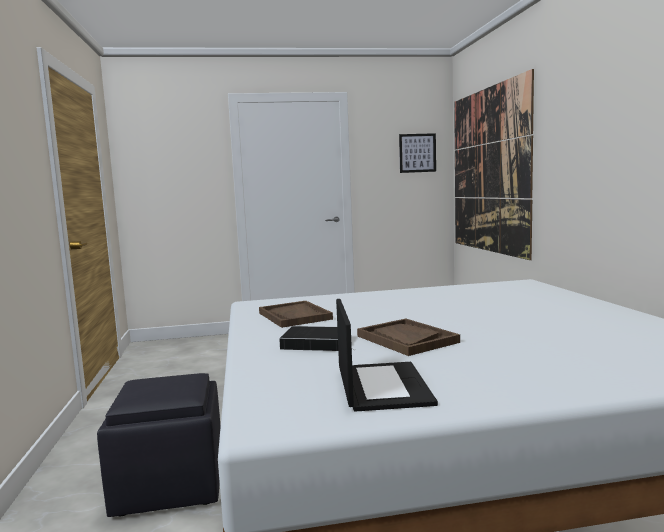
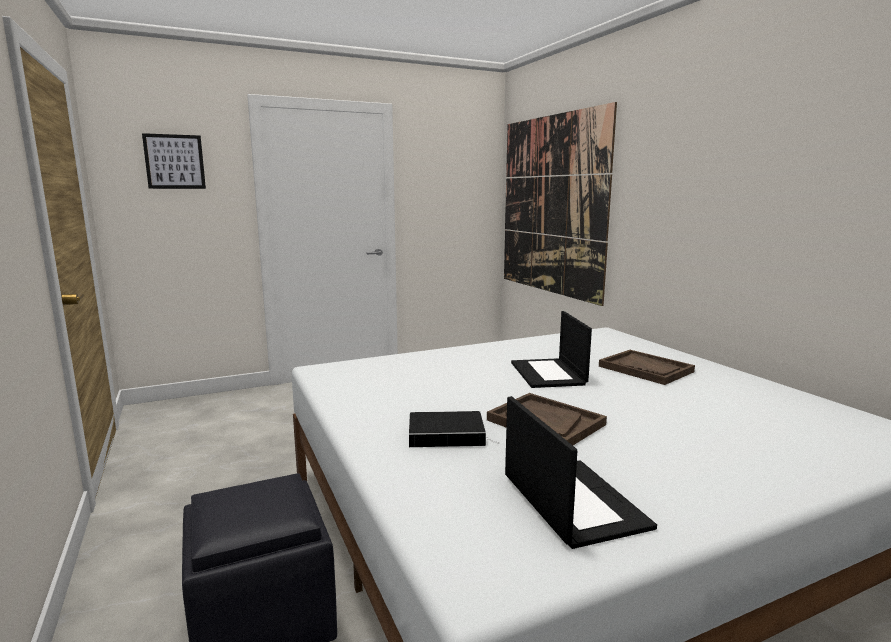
camera: 15 degrees left, 5 degrees up
(295, 316) = (389, 390): brown tray -> brown tray (645, 369)
(417, 153) = (466, 179): picture -> picture (174, 161)
(441, 309) = (548, 373): none -> laptop

